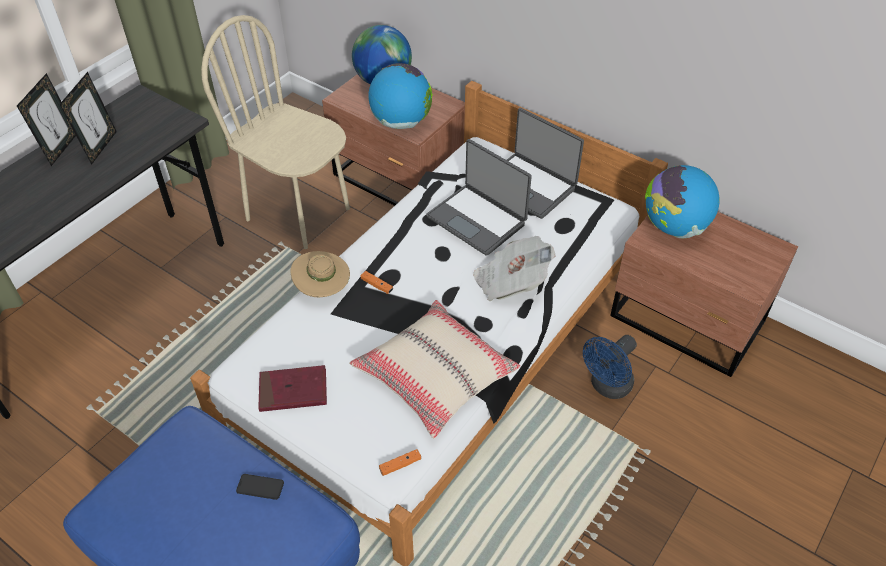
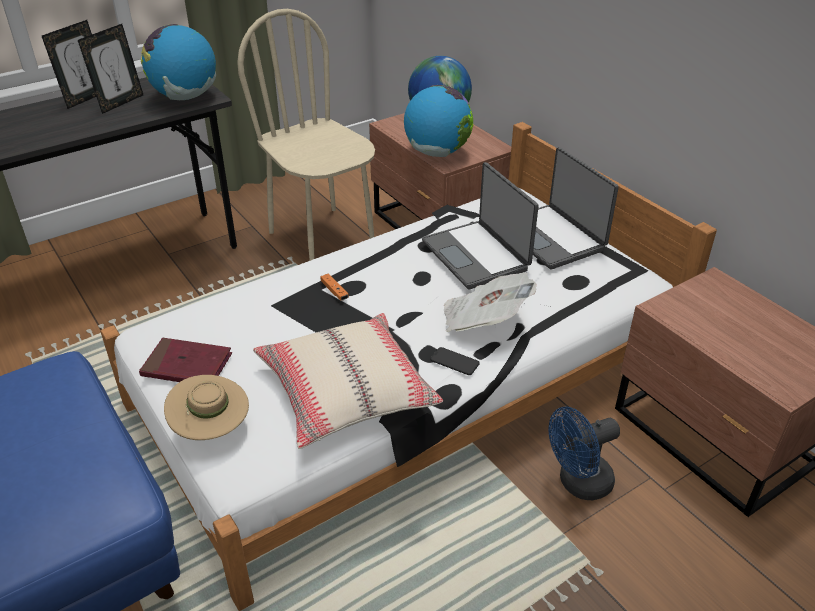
camera: 20 degrees right, 10 degrees down
(260, 487) = (82, 443): phone -> phone (454, 361)
(323, 288) = (277, 281): beige hat -> beige hat (211, 428)
(400, 465) = (253, 471): orange game controller -> none
(674, 227) = (706, 303): globe -> globe (185, 97)

